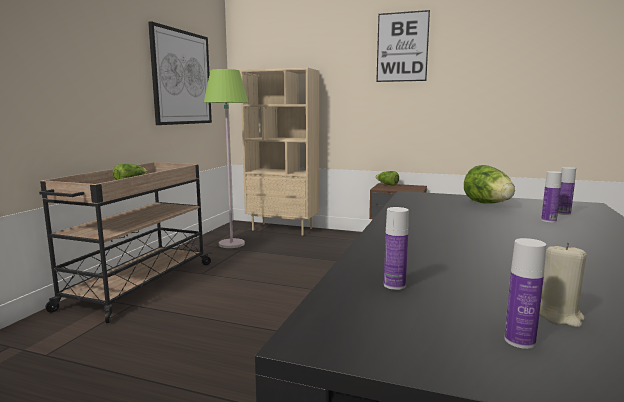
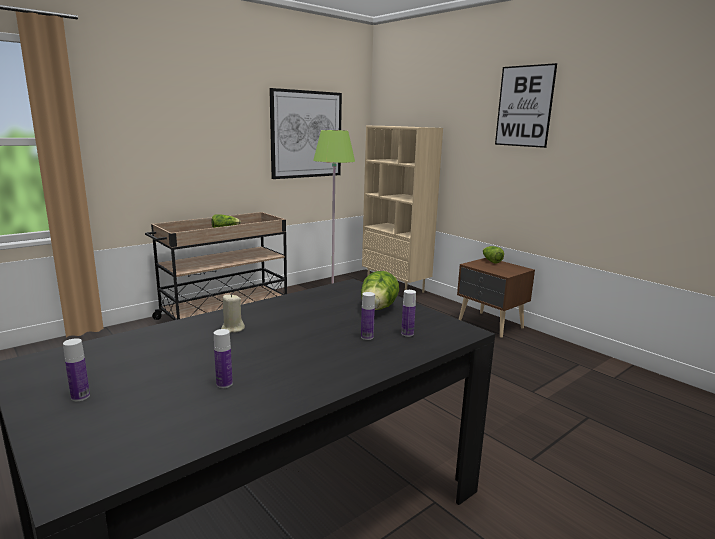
camera: 30 degrees right, 5 degrees up
(394, 285) = (119, 351): bottle -> bottle (224, 384)
(559, 316) = (134, 394): beige candle -> beige candle (232, 329)

